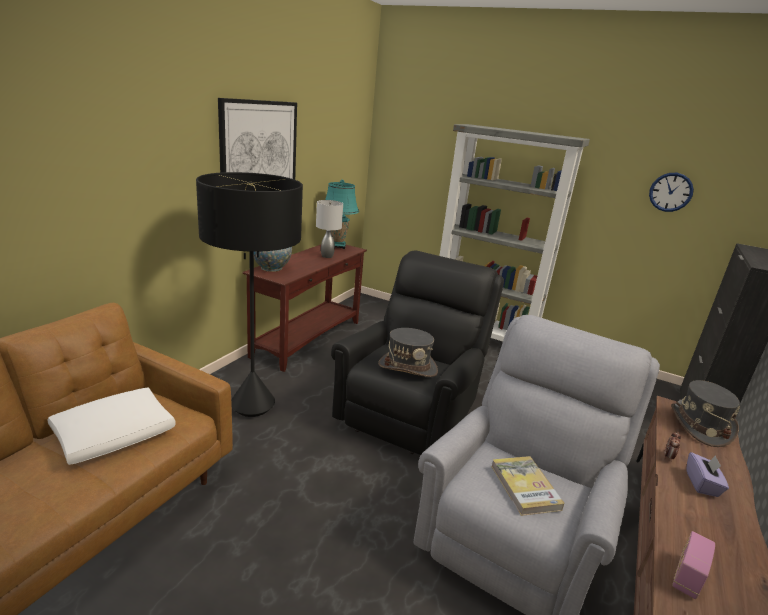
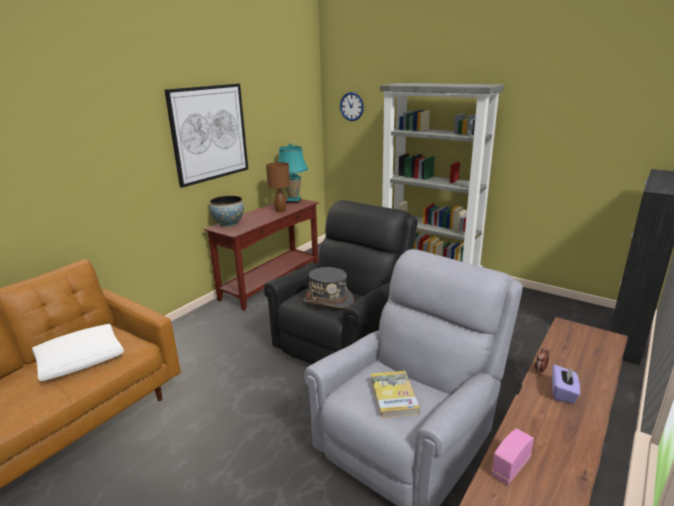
camera: 10 degrees right, 0 degrees up
(252, 406) = (212, 340): black floor lamp -> none
(327, 256) = (280, 210): grey table lamp -> brown table lamp
(670, 192) = (585, 125): wall clock -> wall clock (351, 106)
(699, 426) = (586, 343): grey hat -> none

